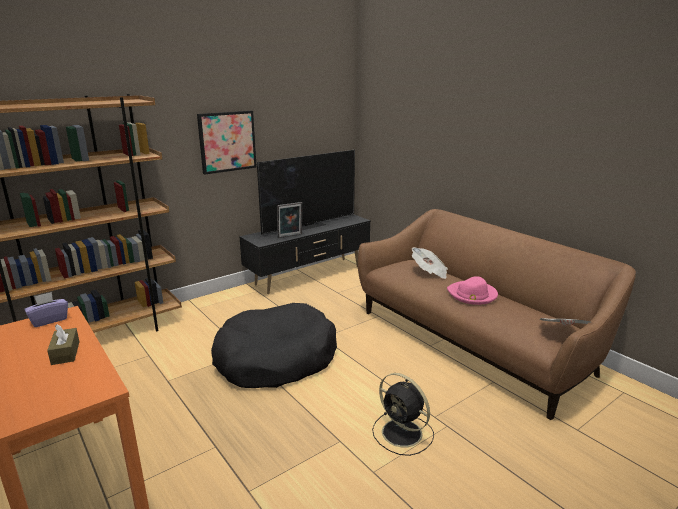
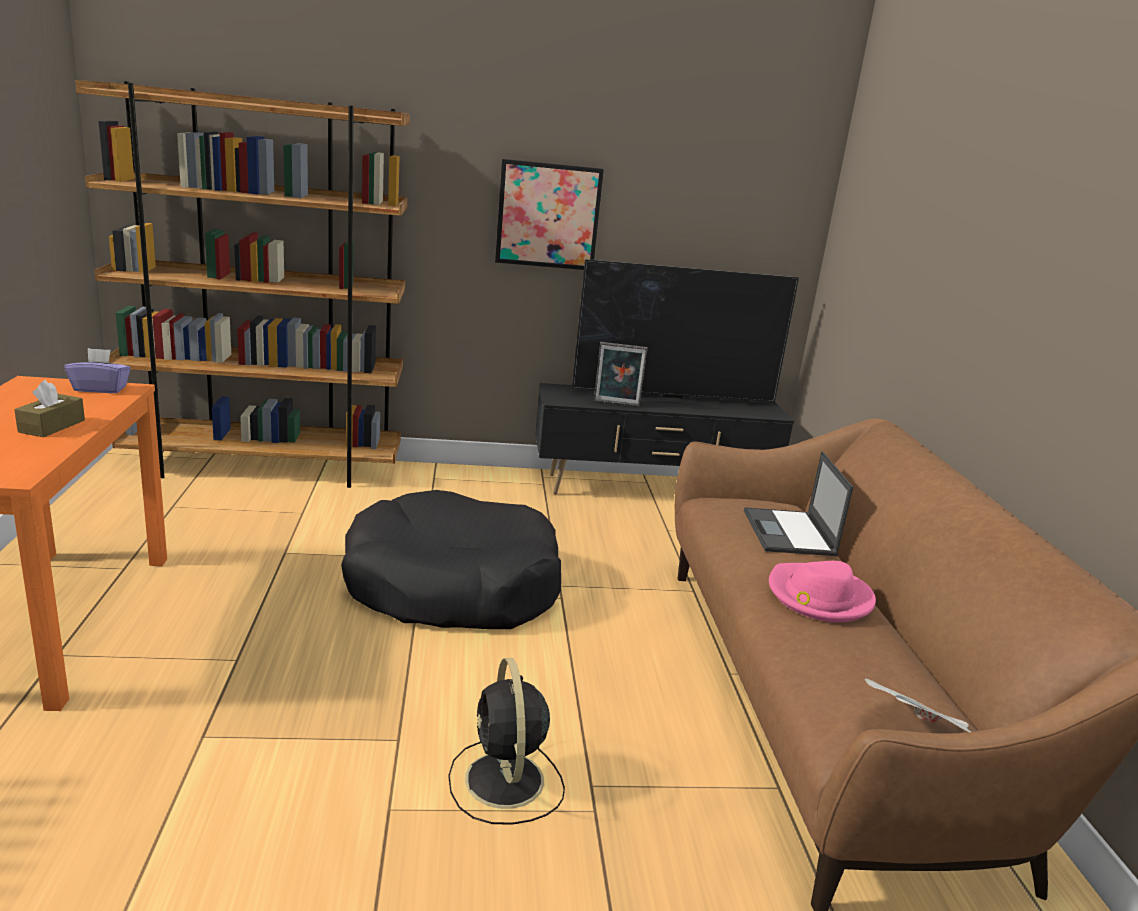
camera: 30 degrees right, 0 degrees up
(429, 272) = (789, 533): newspaper -> laptop

